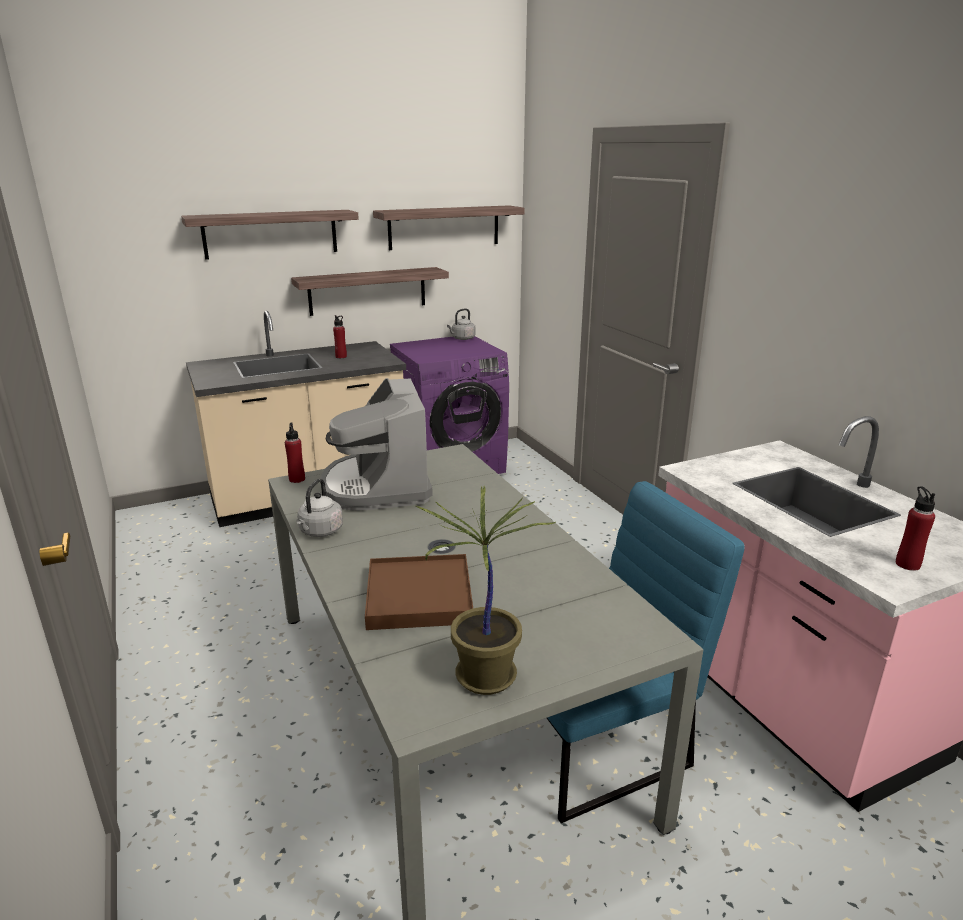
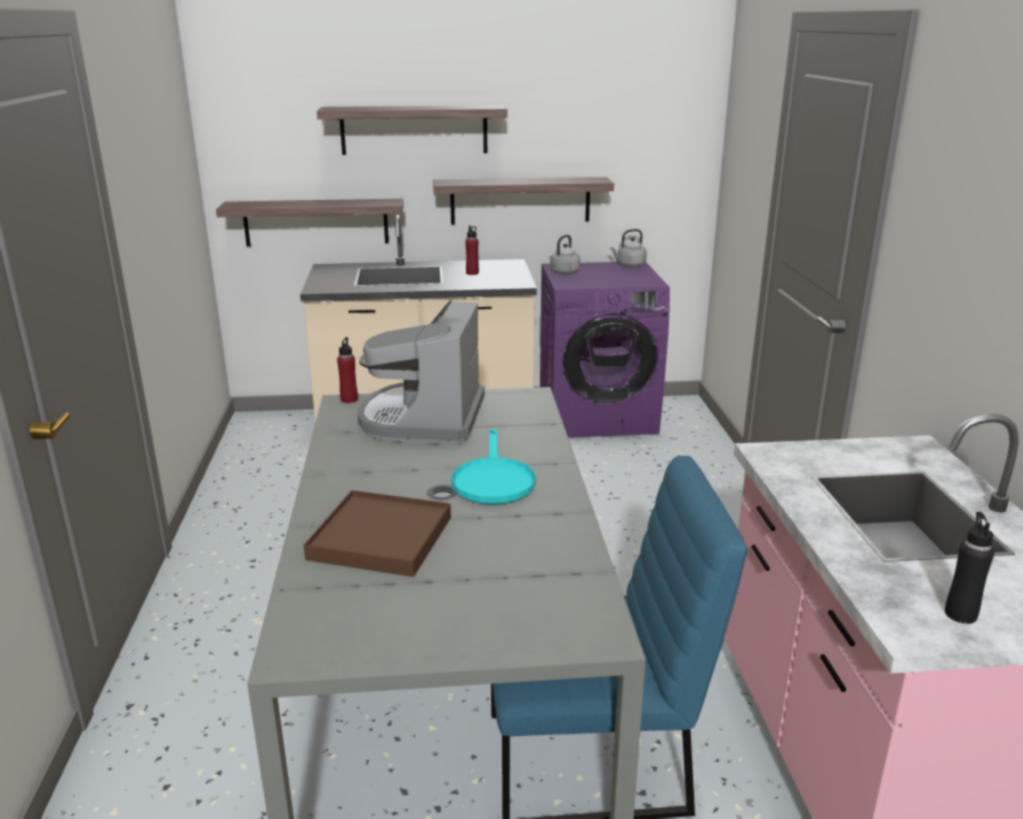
camera: 20 degrees right, 0 degrees up
(320, 532) = (332, 456): grey kettle -> grey kettle (563, 272)
(444, 227) = (620, 130): shelf -> shelf (316, 222)
(476, 528) = (492, 480): none -> turquoise frying pan
(485, 678) = (383, 632): potted plant -> none
(907, 564) = (960, 614): red bottle -> black bottle

